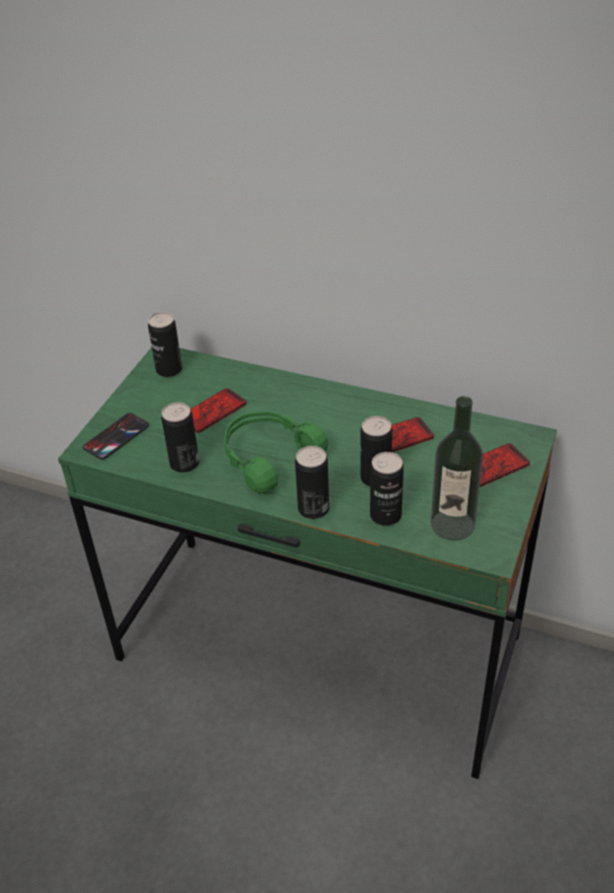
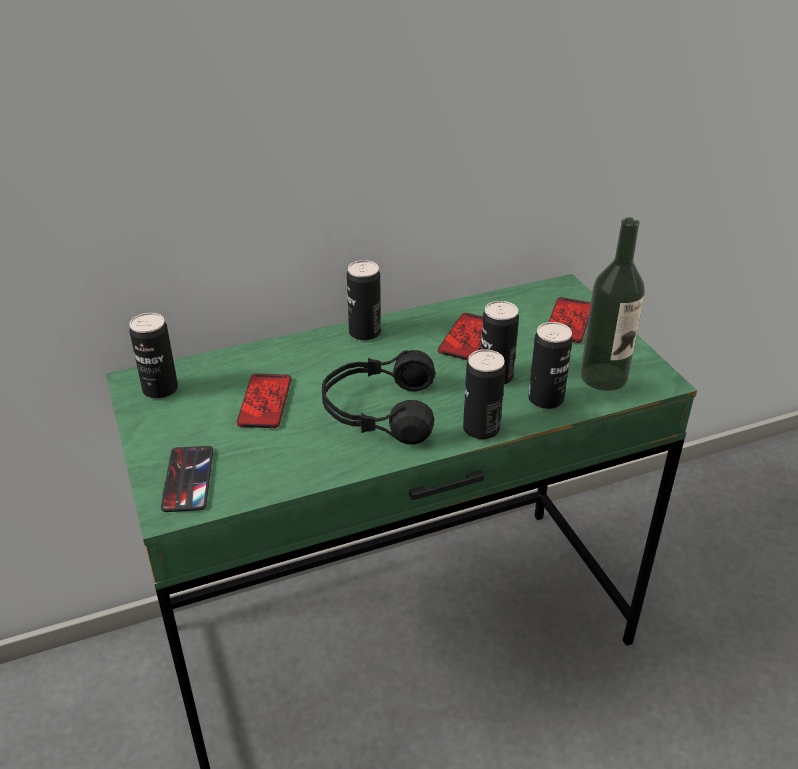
camera: 45 degrees left, 5 degrees down
(184, 463) = (302, 461): can -> can (365, 332)
(268, 457) = (378, 411): green headphones -> black headphones

